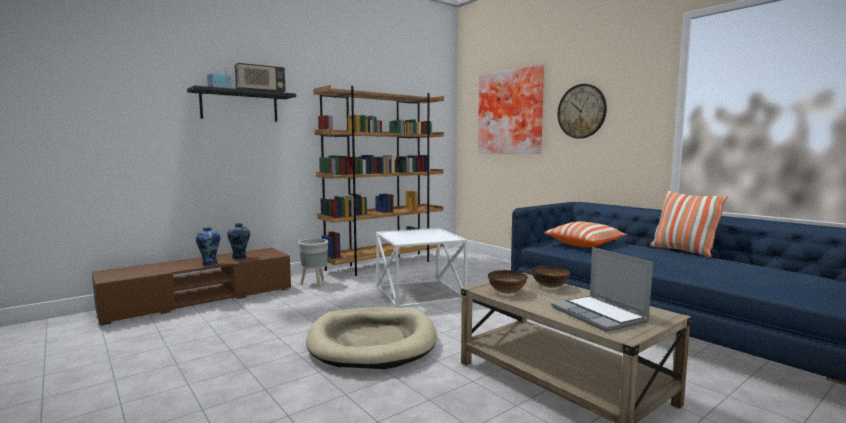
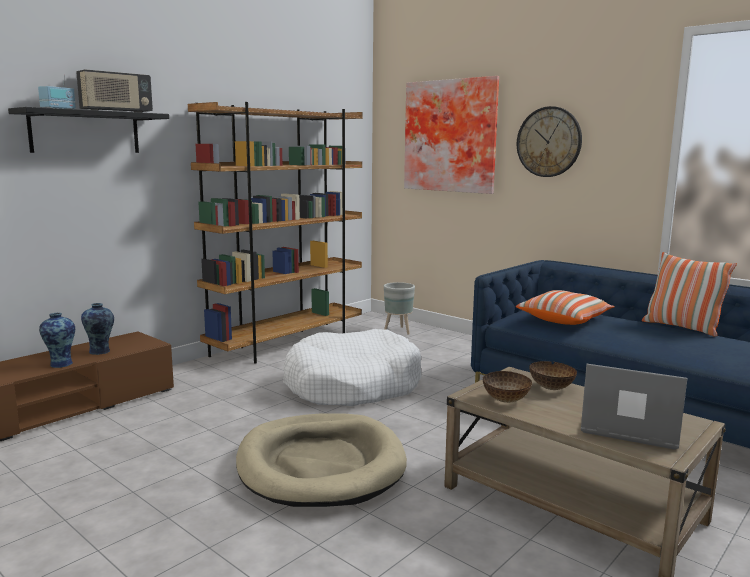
camera: 10 degrees left, 5 degrees up
(314, 284) = (203, 379): grey planter -> grey planter (398, 331)
(420, 292) = (352, 385): white side table -> white dog bed
(600, 315) = (628, 428): laptop -> laptop turned 150 degrees clockwise

